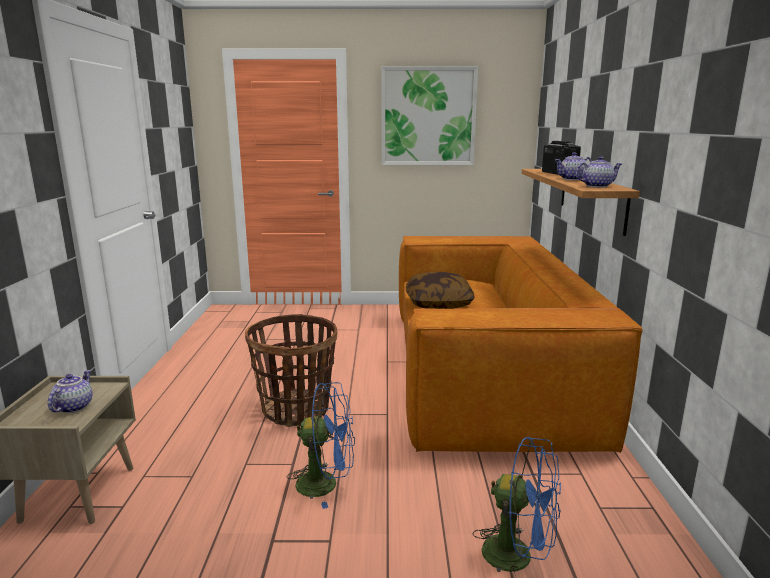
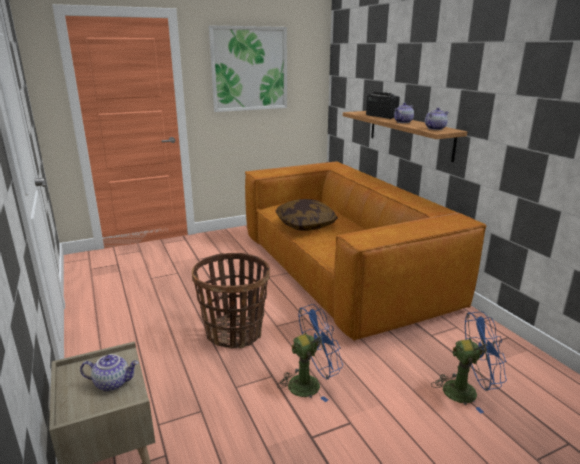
camera: 25 degrees left, 5 degrees up
(73, 407) = (113, 383): teapot -> teapot turned 105 degrees clockwise

